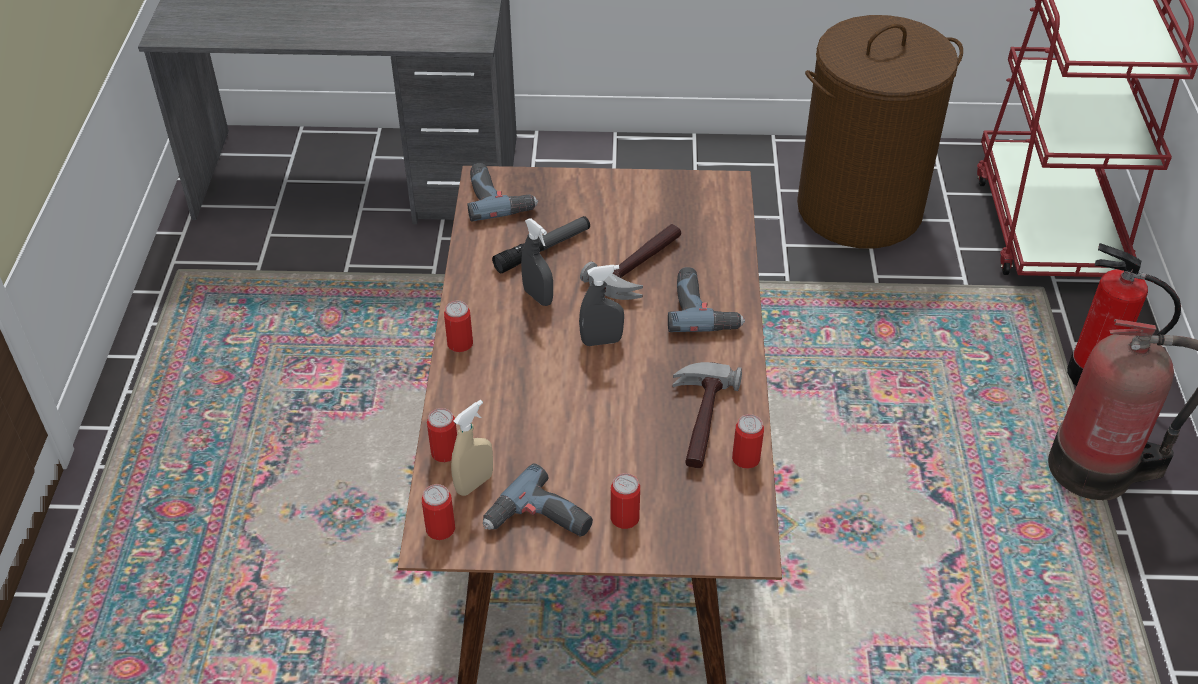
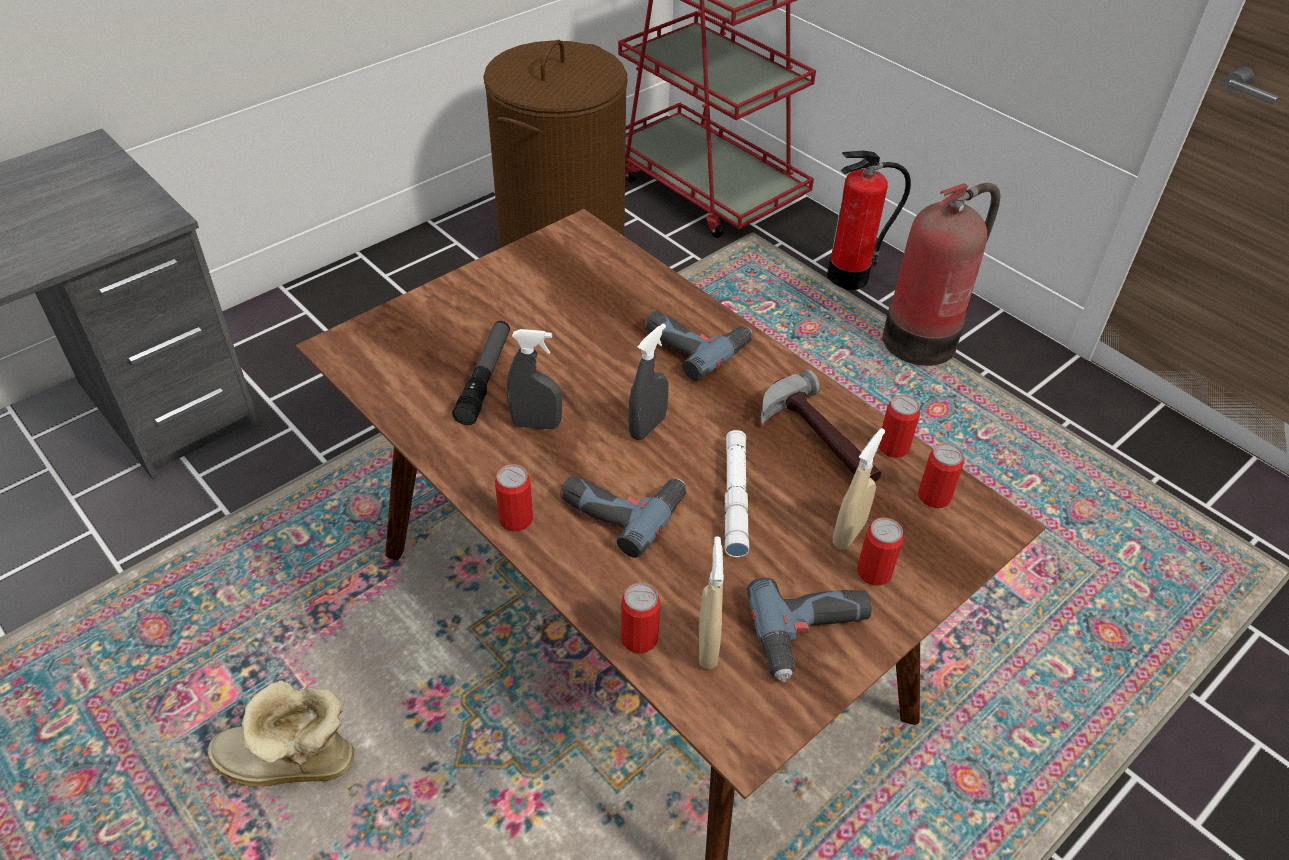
camera: 45 degrees left, 0 degrees up
(323, 446) = (288, 766): none -> boot
(440, 529) = (735, 719): can -> can (934, 496)
(498, 197) = (375, 354): power drill -> power drill (622, 506)
(598, 418) = (735, 498): none -> white flashlight
(640, 486) = (849, 534): none -> beige spray bottle
(641, 268) = (598, 341): hammer -> none

